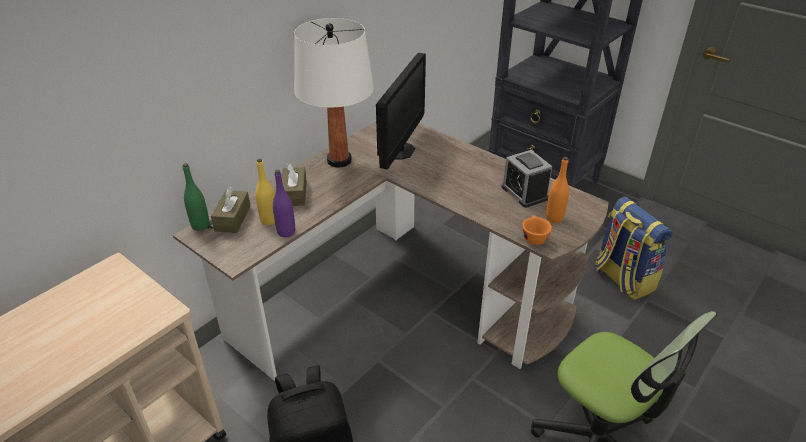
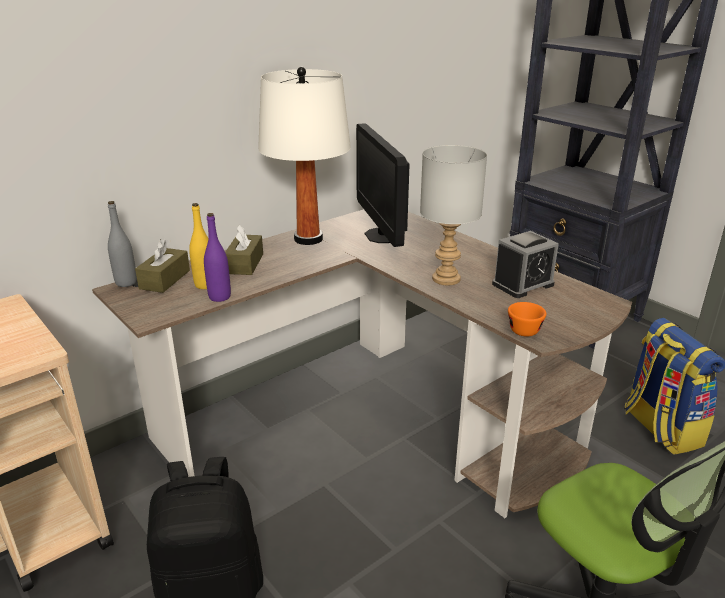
camera: 10 degrees right, 10 degrees down
(200, 225) = (126, 282): green bottle -> grey bottle
(400, 151) = (382, 235): monitor -> monitor turned 135 degrees clockwise
(463, 193) = (445, 279): none -> grey table lamp
(524, 193) = (523, 284): alarm clock -> alarm clock turned 105 degrees counterclockwise
(554, 218) = (555, 312): orange bottle -> none

